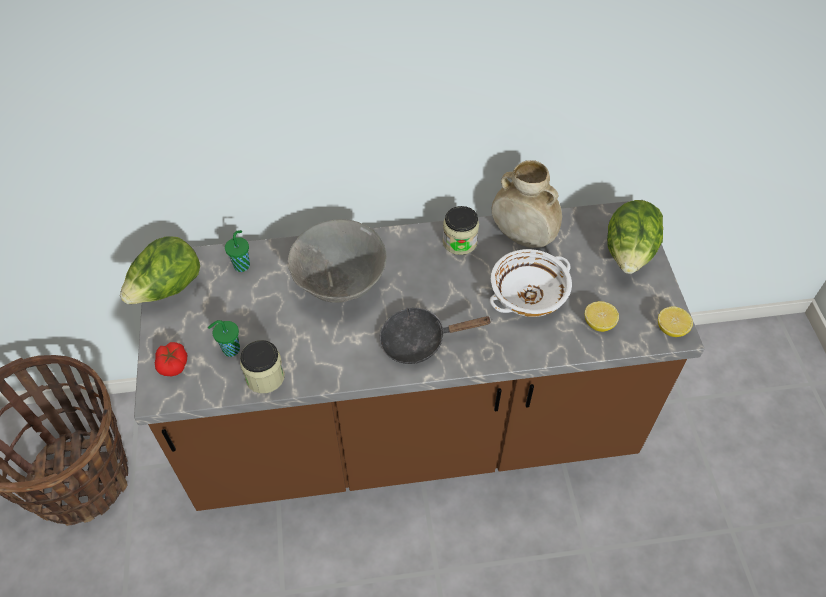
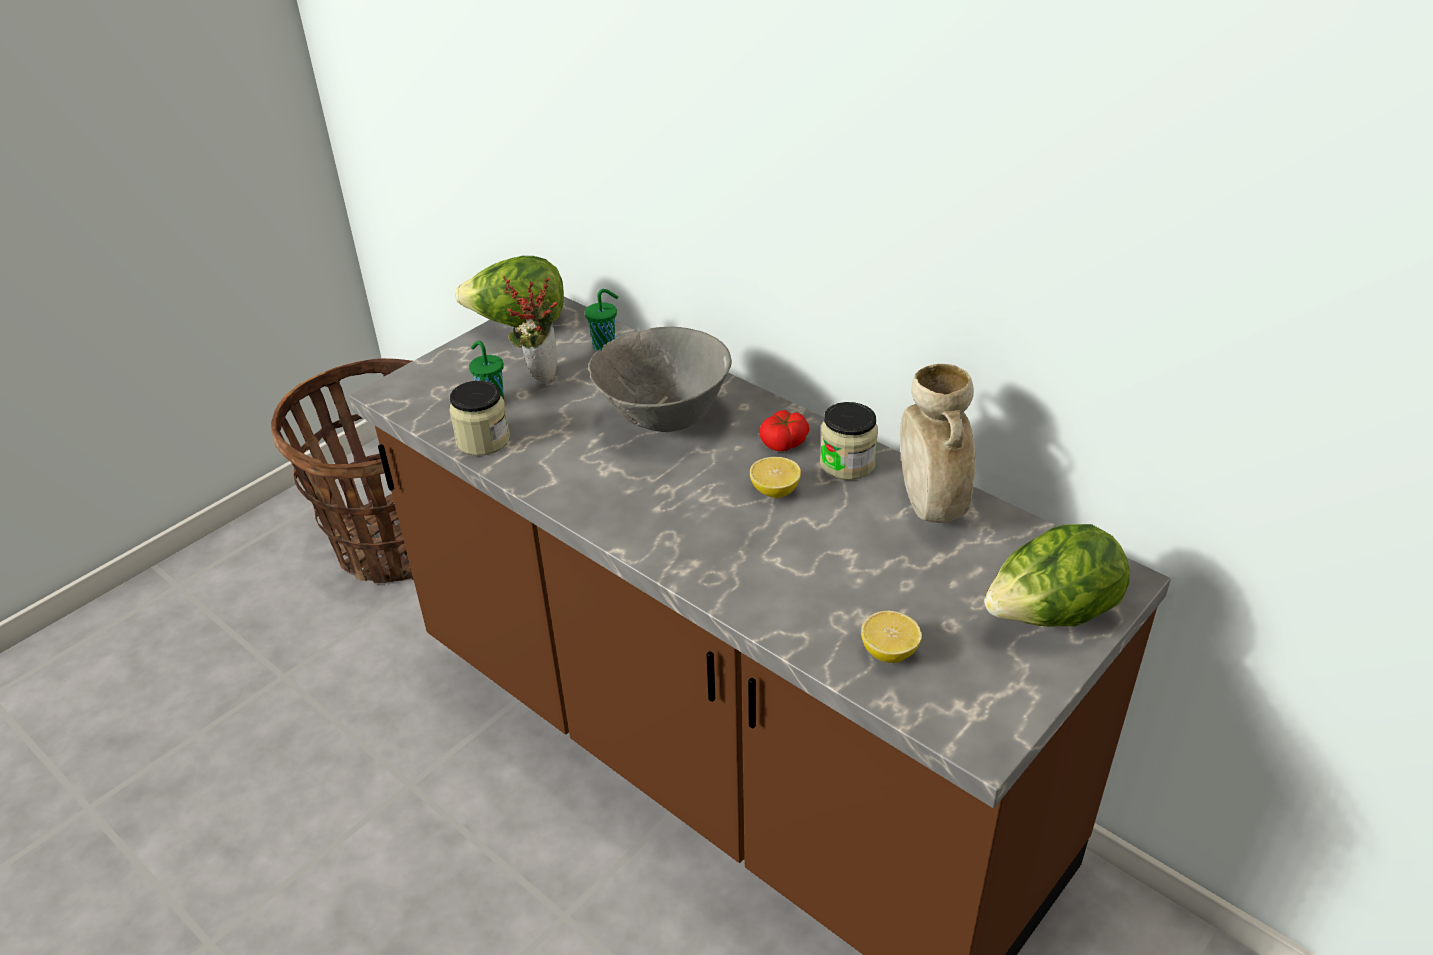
camera: 50 degrees right, 15 degrees down
(173, 364) = (434, 379): tomato -> tomato (784, 442)
(232, 310) = (540, 373): none -> potted plant
(420, 341) = (661, 515): black frying pan -> none
(528, 295) = (847, 562): white bowl -> none
(671, 329) = (980, 732): lemon -> lemon (775, 491)

